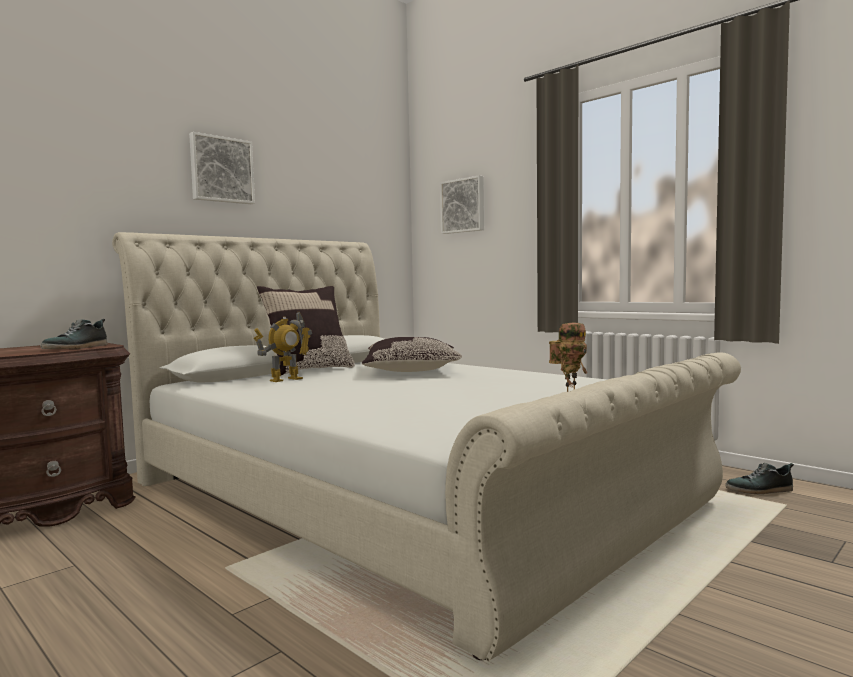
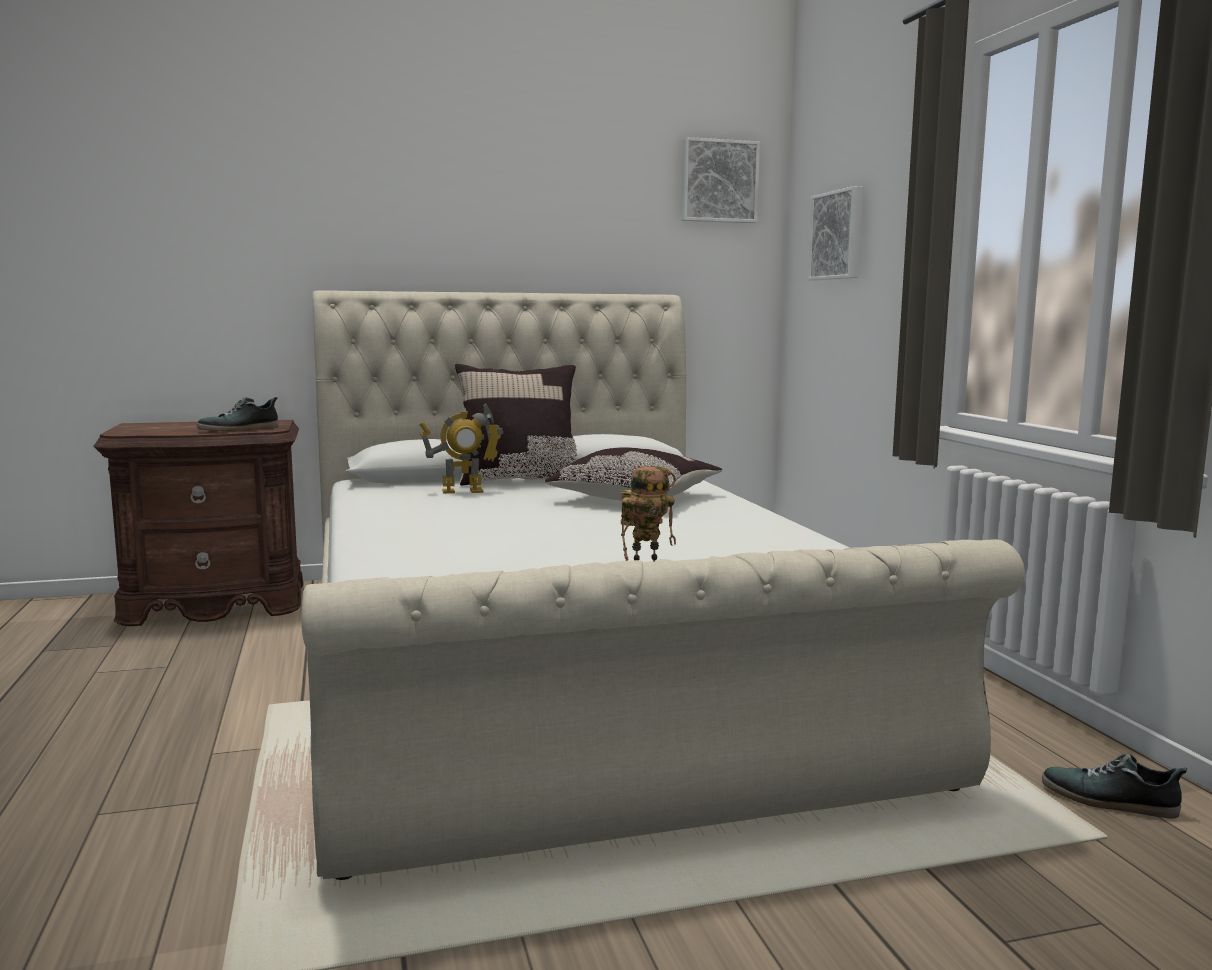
camera: 30 degrees right, 5 degrees up
(221, 170) = (463, 200): picture -> picture (718, 181)

